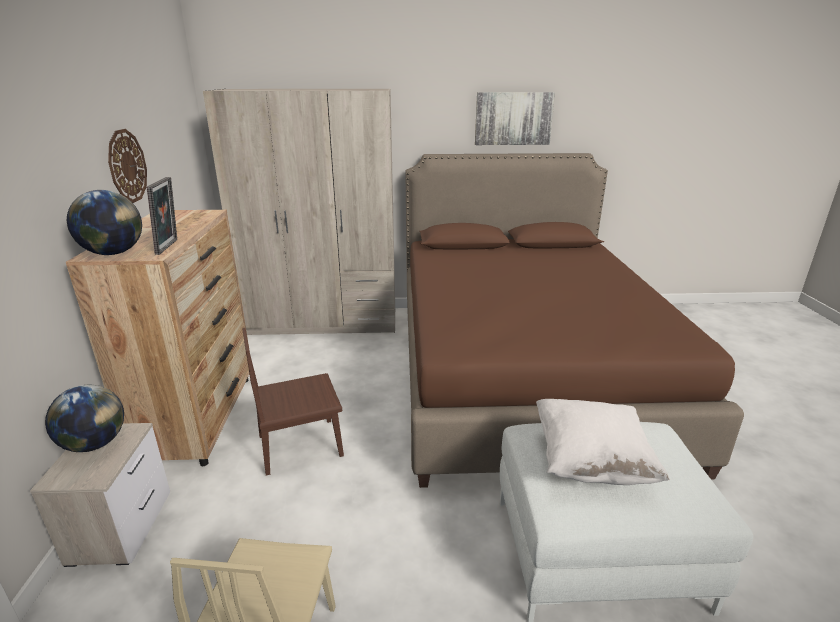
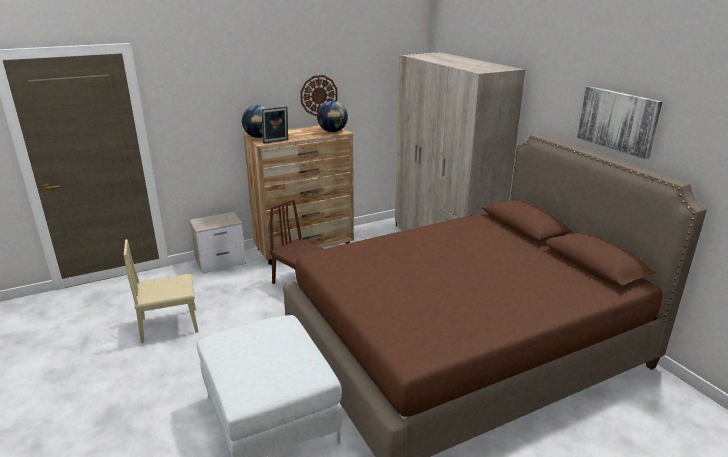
camera: 65 degrees right, 0 degrees up
(94, 444) = (221, 218): globe -> globe (332, 131)
(591, 462) = (260, 344): white pillow -> none

